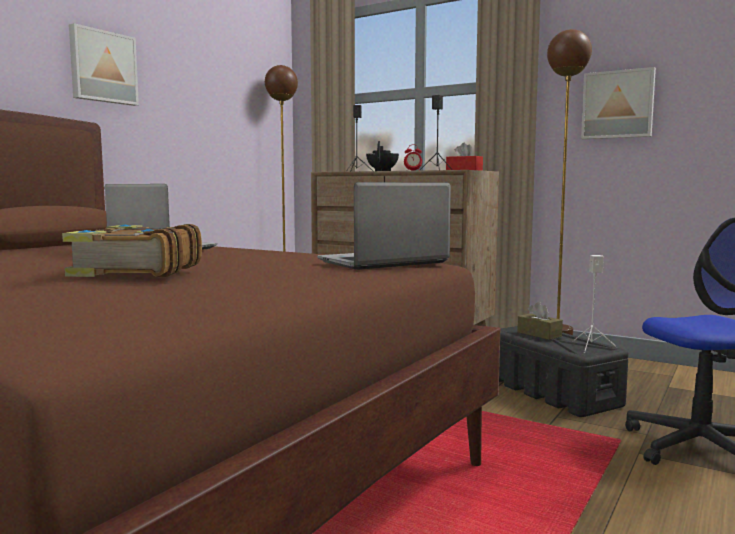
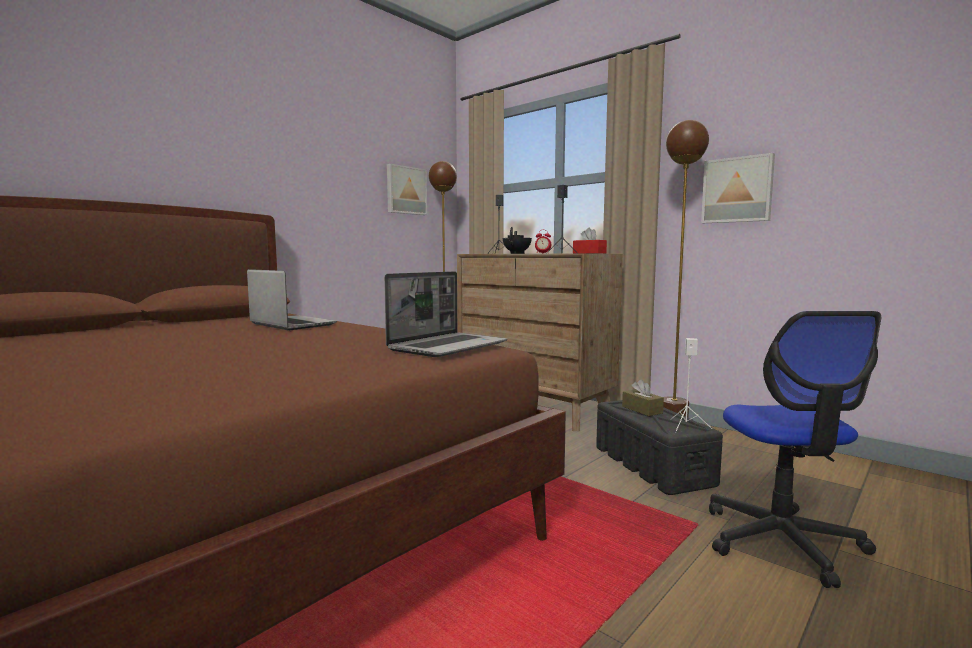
camera: 10 degrees right, 0 degrees up
(102, 67) = (280, 168): picture -> picture (405, 190)
(136, 271) = (218, 351): book -> none
(382, 262) = (448, 346): laptop -> laptop turned 150 degrees clockwise

